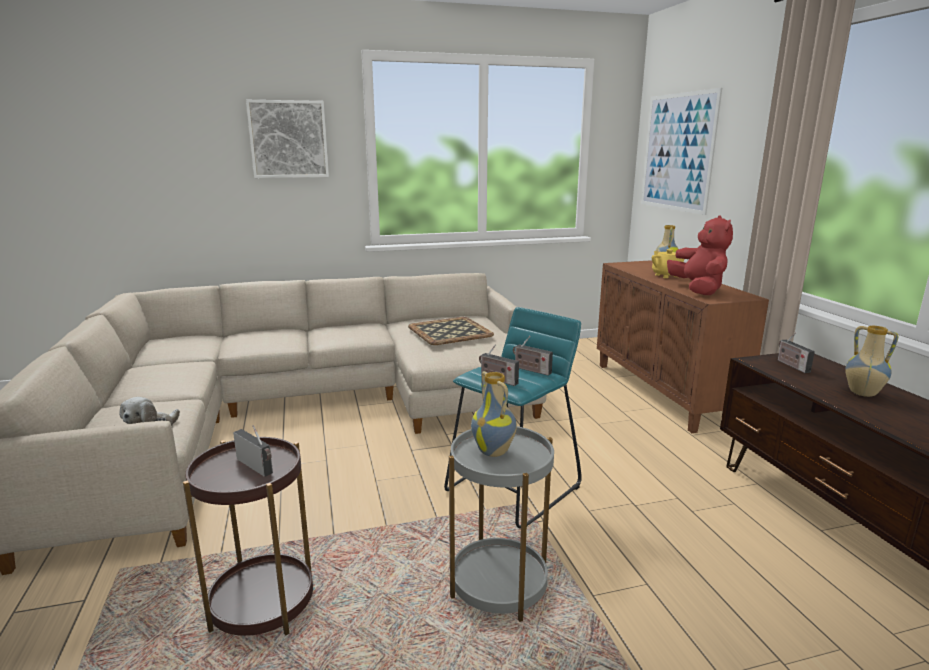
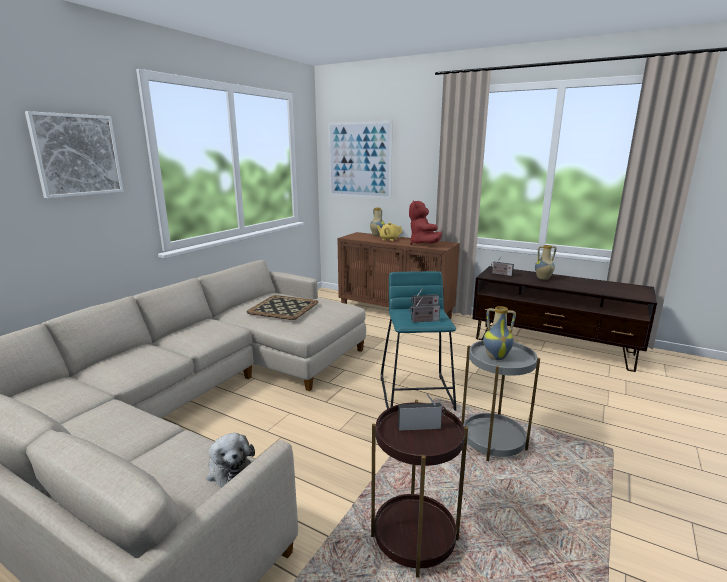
camera: 45 degrees left, 0 degrees up
(698, 290) = (423, 244): red plush toy -> red plush toy turned 135 degrees counterclockwise

